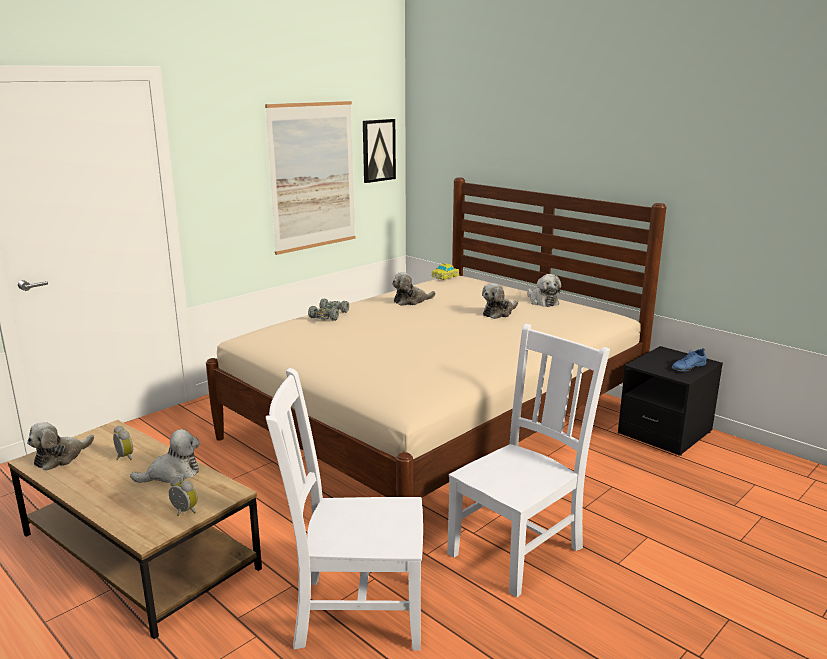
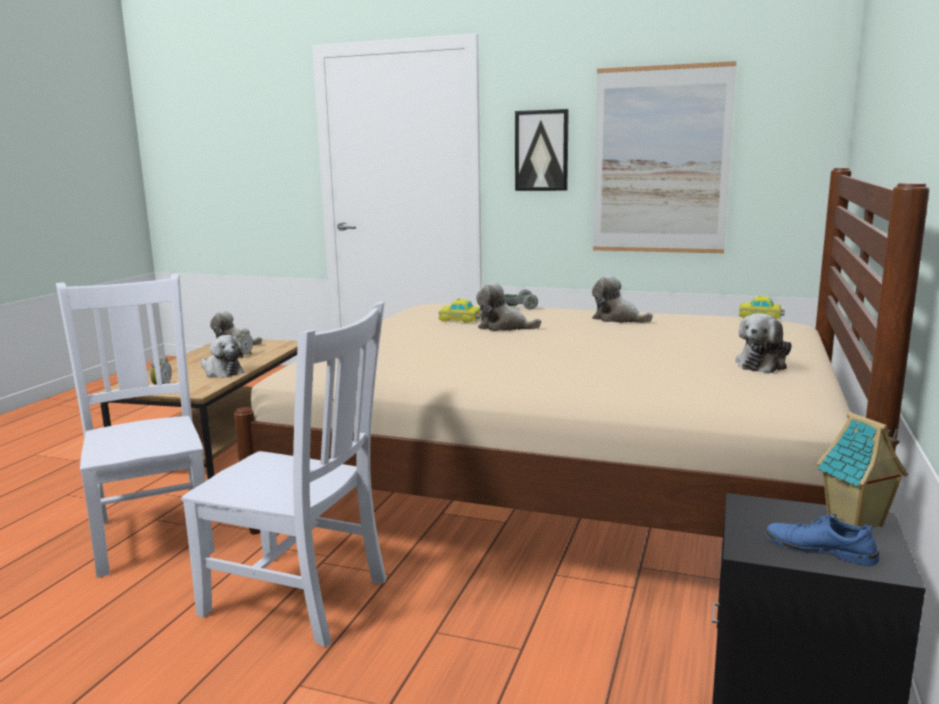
camera: 65 degrees right, 5 degrees down
(348, 334) = (461, 319): none -> toy car
(378, 150) = (786, 133): picture -> picture (541, 150)
(498, 313) = (648, 351): plush toy -> plush toy (504, 327)
(667, 354) = (855, 523): none -> toy house

